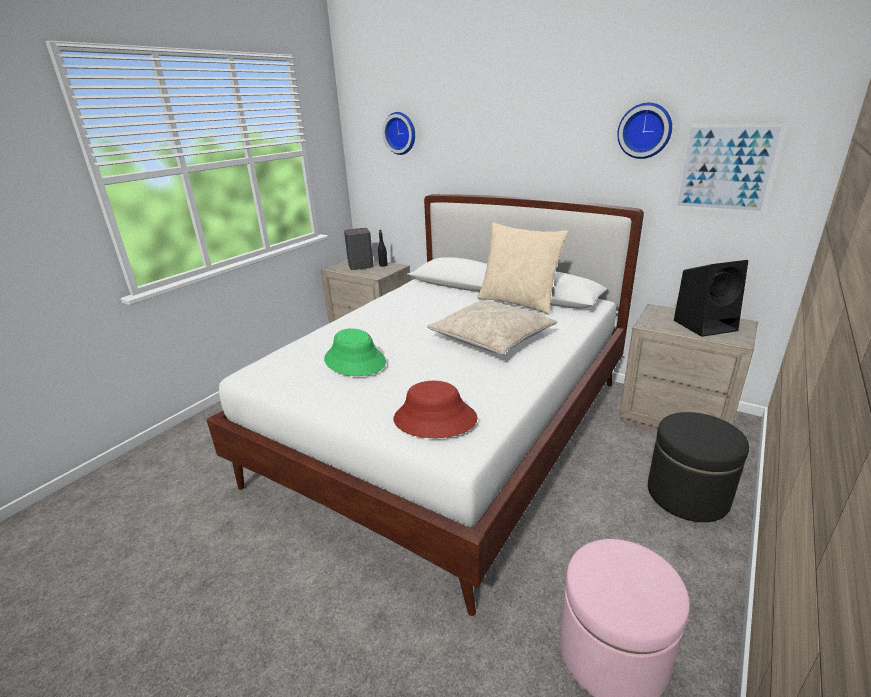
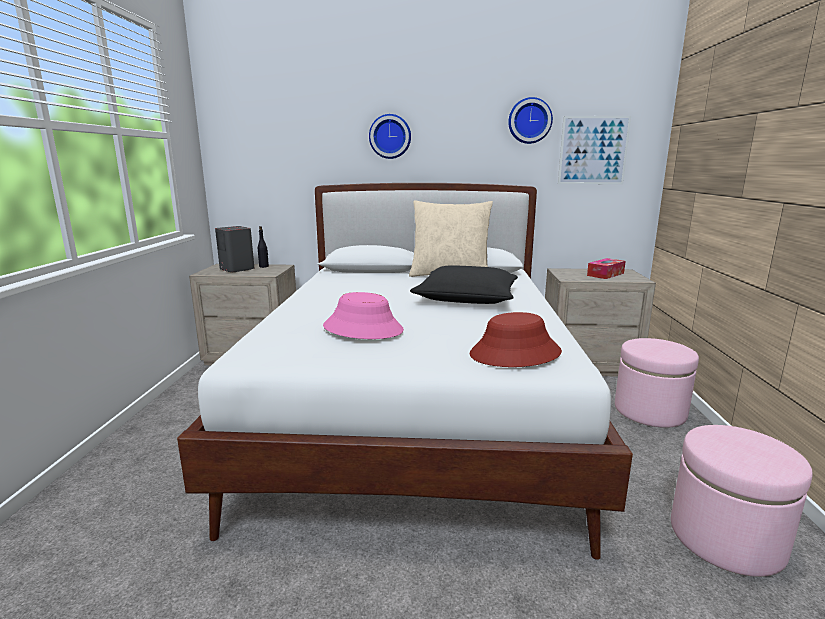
camera: 30 degrees left, 10 degrees down
(355, 361) = (363, 328): green hat -> pink hat
(401, 133) = (280, 123): wall clock -> wall clock (390, 136)
(491, 338) = (466, 298): beige pillow -> black pillow
(687, 495) = (649, 411): black ottoman -> pink ottoman
(705, 325) = (605, 274): black speaker -> tissue box

